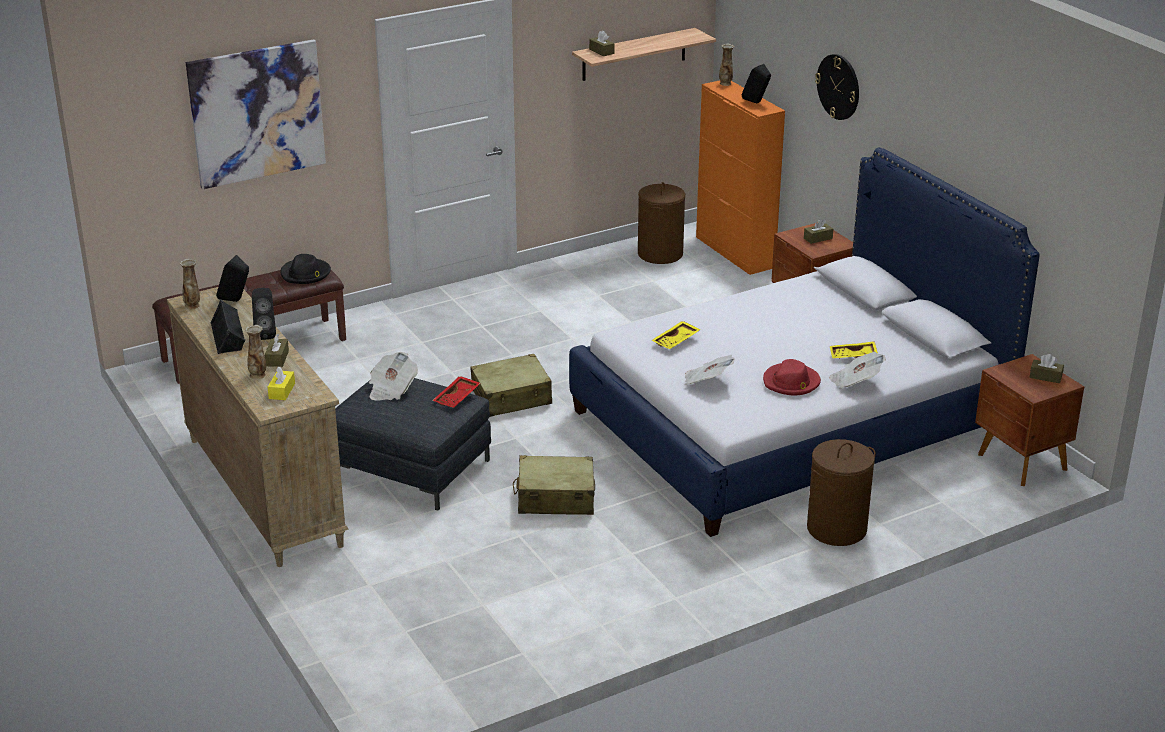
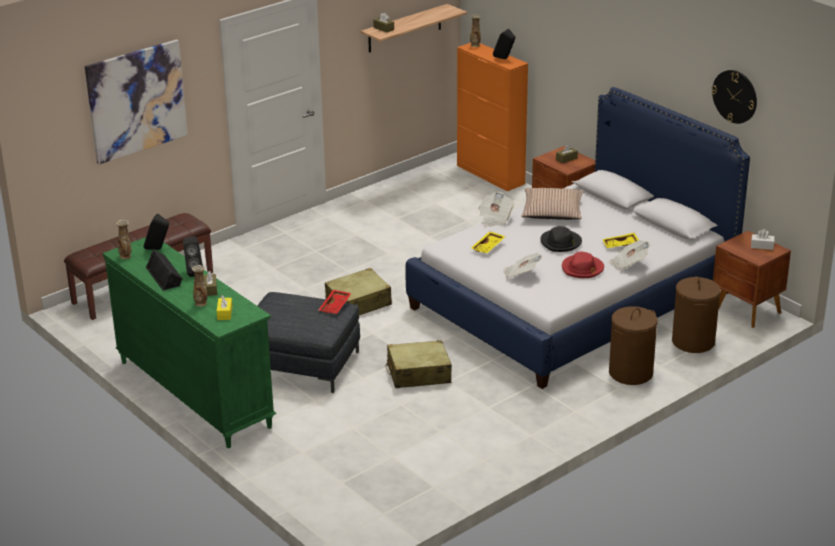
camera: 10 degrees left, 0 degrees up
(263, 490) = (194, 393): beige dresser -> green dresser
(305, 274) = (179, 223): black hat -> black hat (561, 243)
(391, 389) = (283, 305): newspaper -> newspaper (495, 219)
(660, 254) = (434, 181): brown laundry basket -> brown laundry basket (693, 342)
(776, 304) = (552, 212): none -> pillow
(838, 86) = (573, 43): wall clock -> wall clock (735, 96)
(1045, 377) = (762, 246): brown tissue box -> white tissue box

